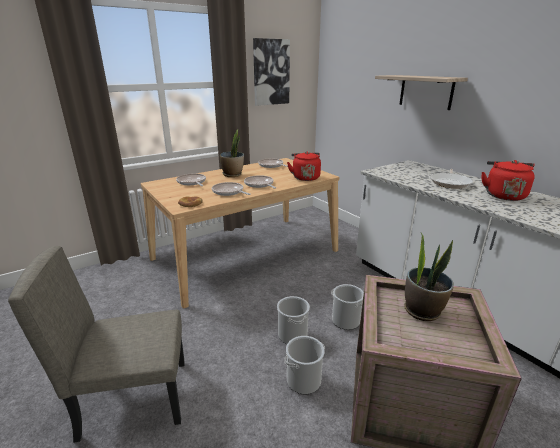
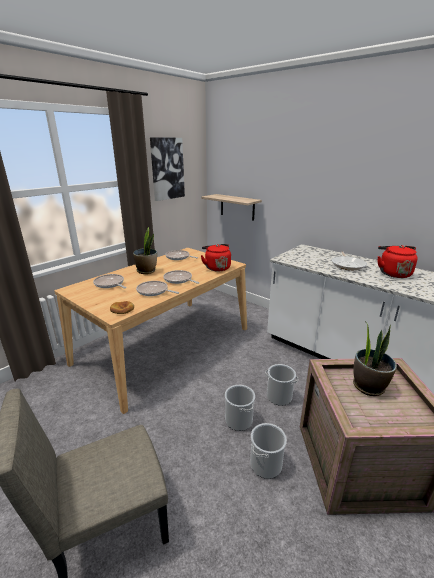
camera: 15 degrees left, 0 degrees up
(426, 92) = (313, 186): shelf -> shelf (237, 207)

